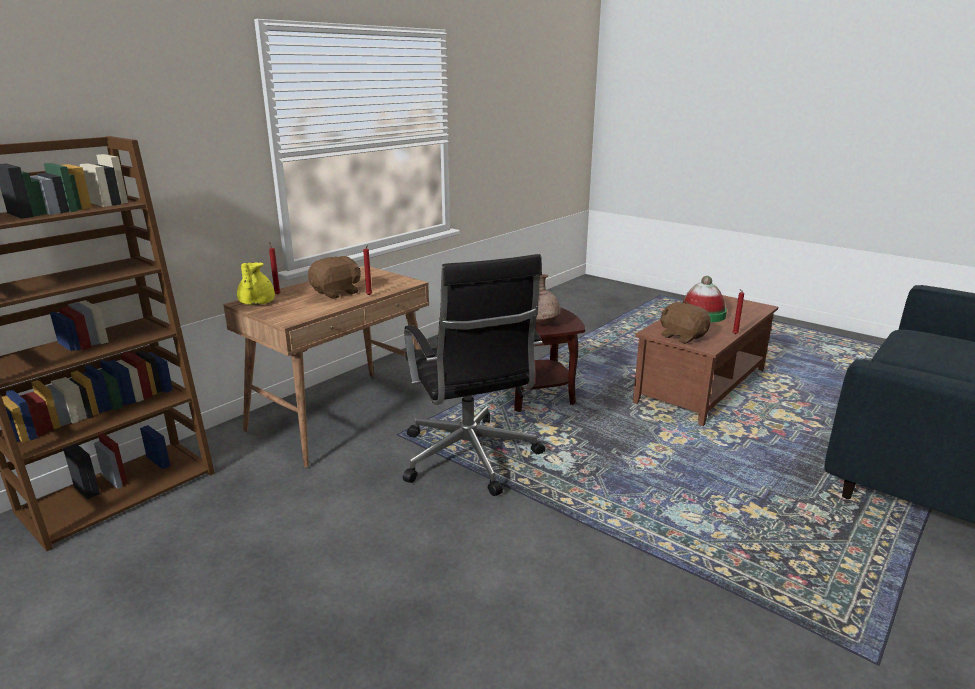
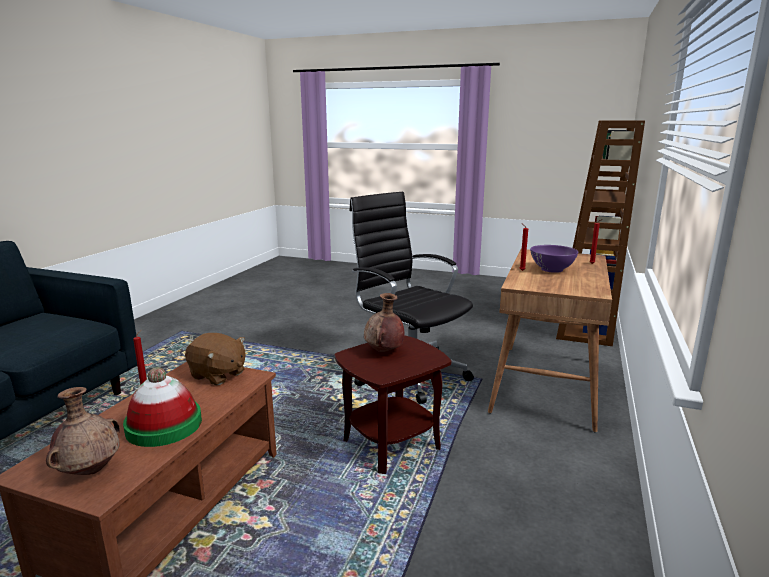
camera: 160 degrees right, 5 degrees down
(256, 303) = (585, 257): yellow teapot -> none
(337, 293) = (552, 269): brown plush toy -> purple bowl
(727, 303) = (91, 470): none -> brown vase

